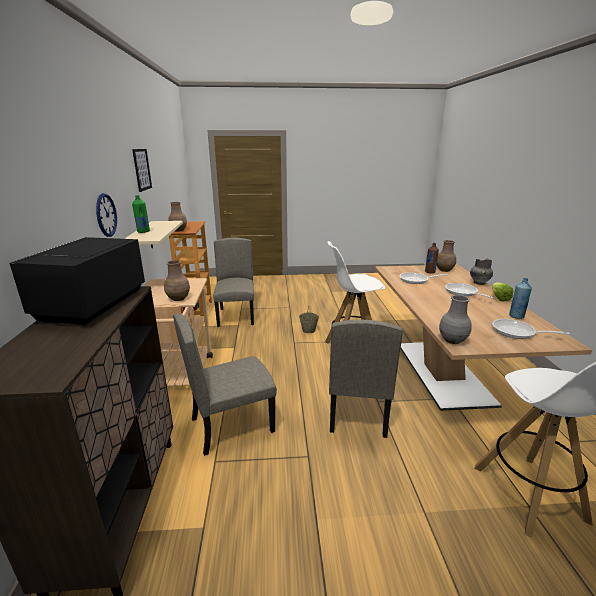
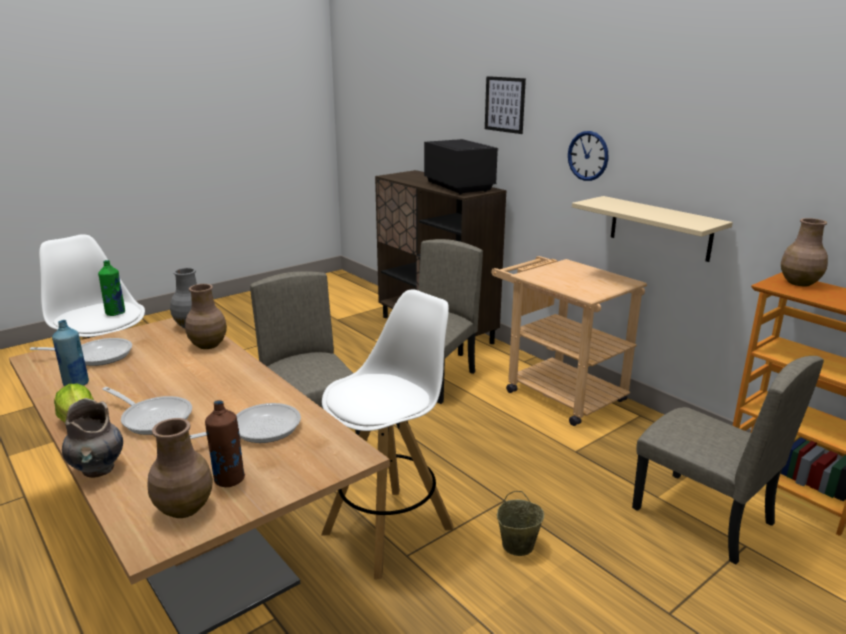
camera: 145 degrees right, 0 degrees up
(142, 169) = (742, 128): picture -> picture (505, 104)
(143, 231) = (640, 206): green bottle -> green bottle (115, 313)
(178, 298) = (540, 274): brown vase -> brown vase (207, 345)

